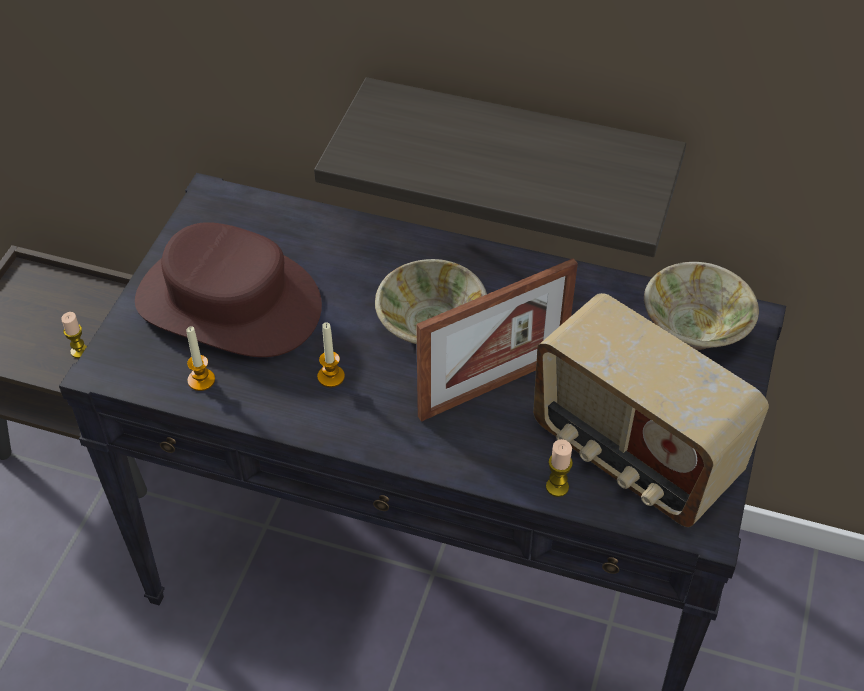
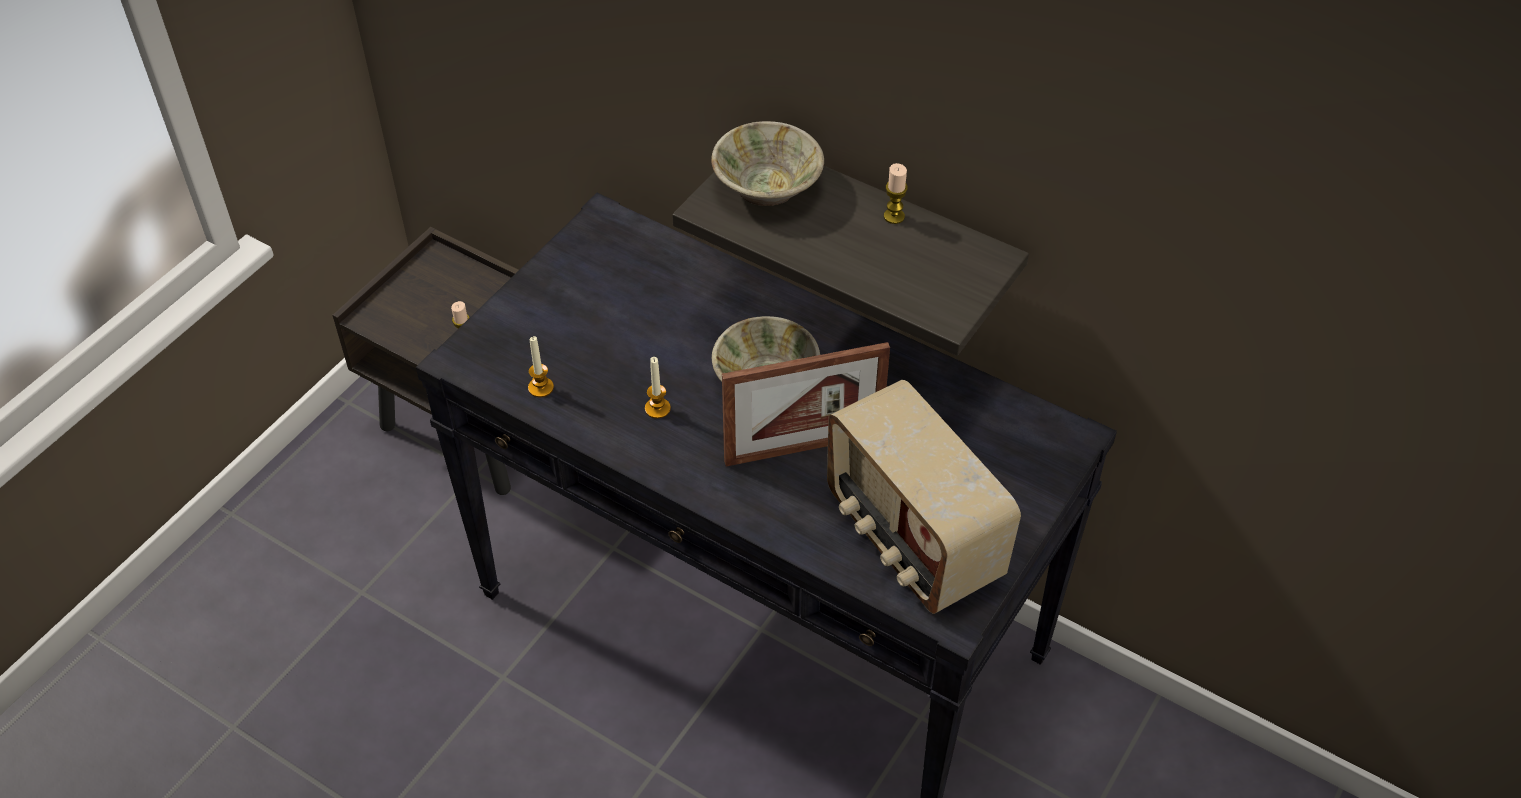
camera: 15 degrees right, 0 degrees up
(229, 302) = (588, 321): brown hat -> none
(557, 487) = (829, 552): candle -> candle (894, 216)
(695, 328) = (1017, 434): beige bowl -> beige bowl (767, 187)

